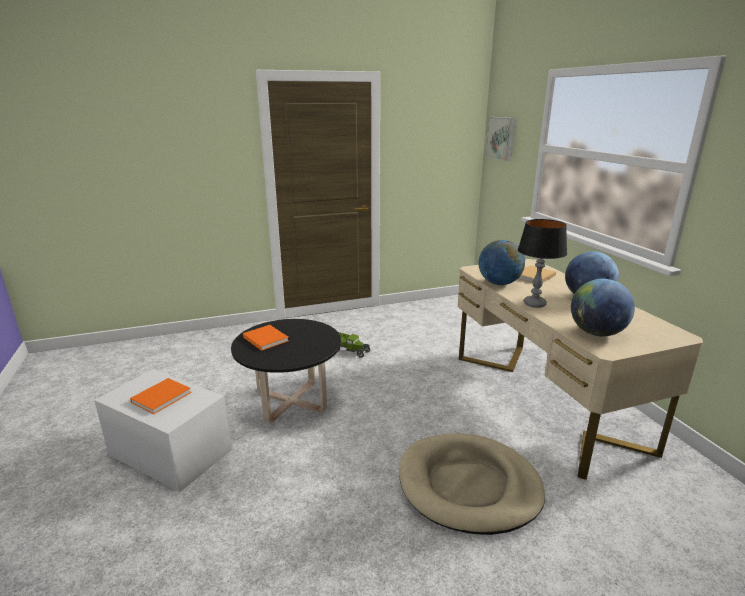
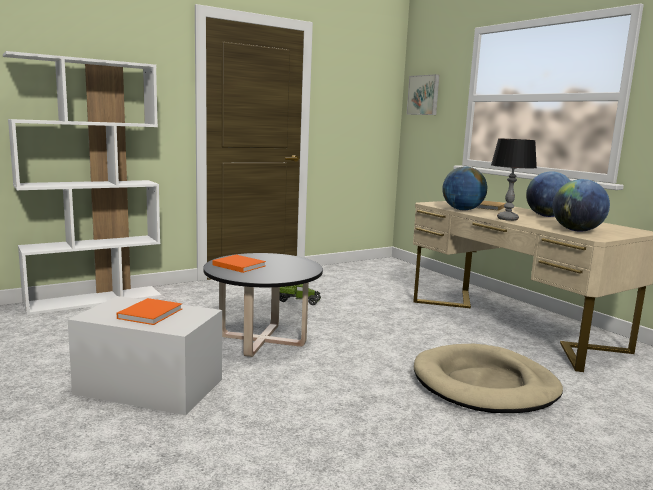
camera: 15 degrees left, 10 degrees down
(183, 339) = (95, 300): none -> white bookcase

